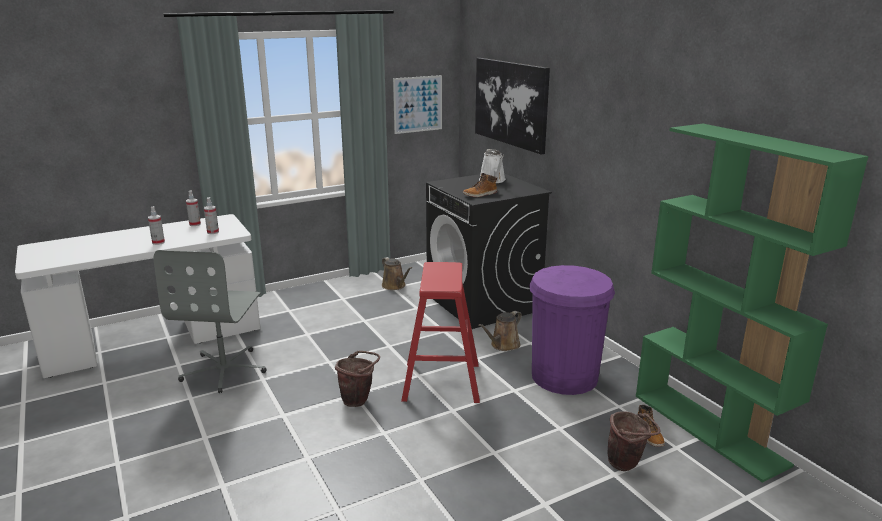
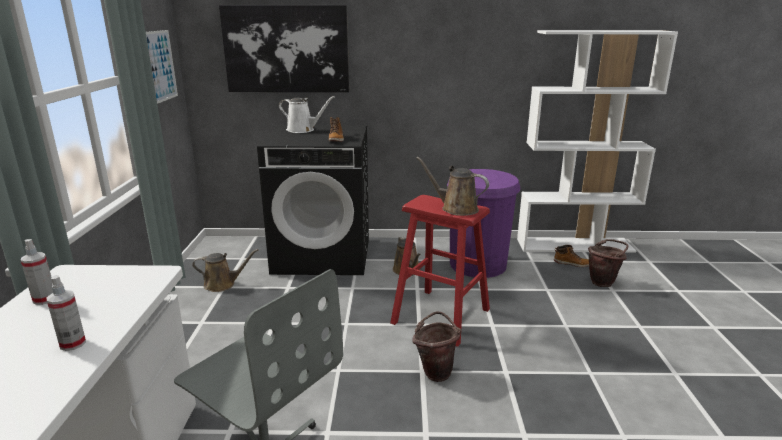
camera: 60 degrees left, 0 degrees up
(213, 232) = (116, 290): spray bottle -> none
(439, 280) = (456, 208): none -> brown watering can
(709, 429) = (575, 245): green bookcase -> white bookcase

